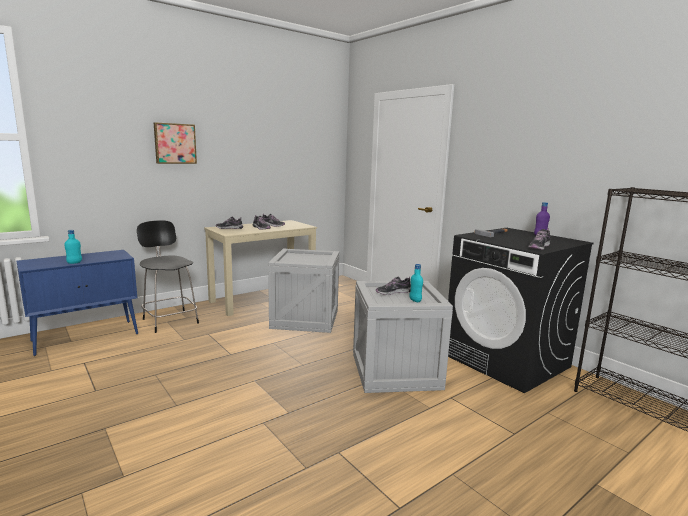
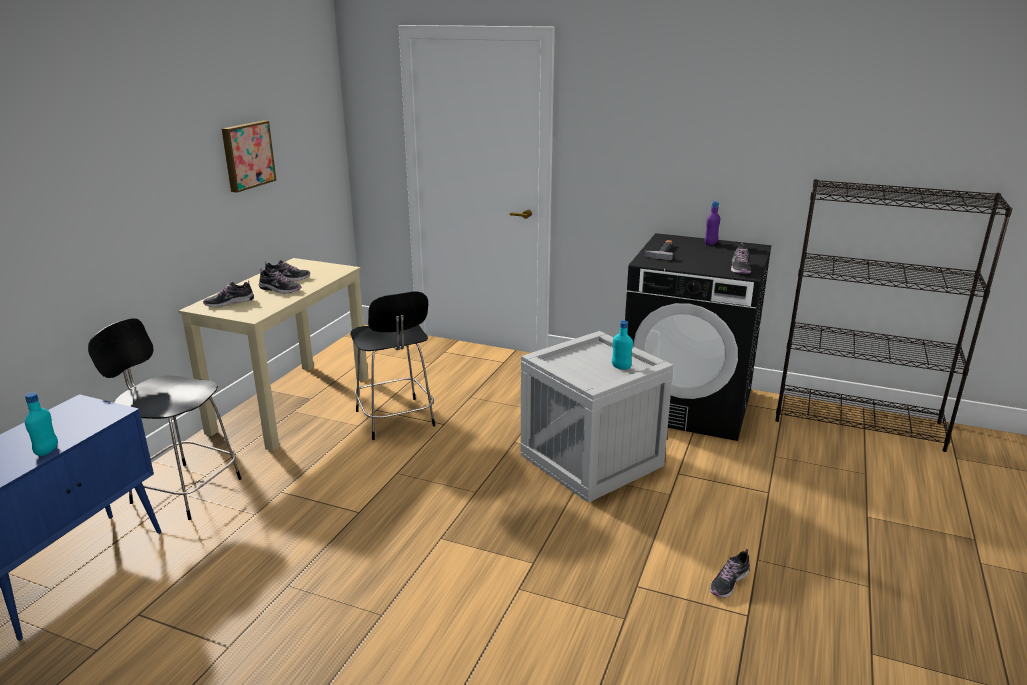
camera: 30 degrees left, 10 degrees up
(175, 143) = (107, 169): picture -> picture (247, 155)
(304, 319) = (395, 420): crate -> black stool
(393, 292) = (581, 362): shoe -> shoe (729, 582)

